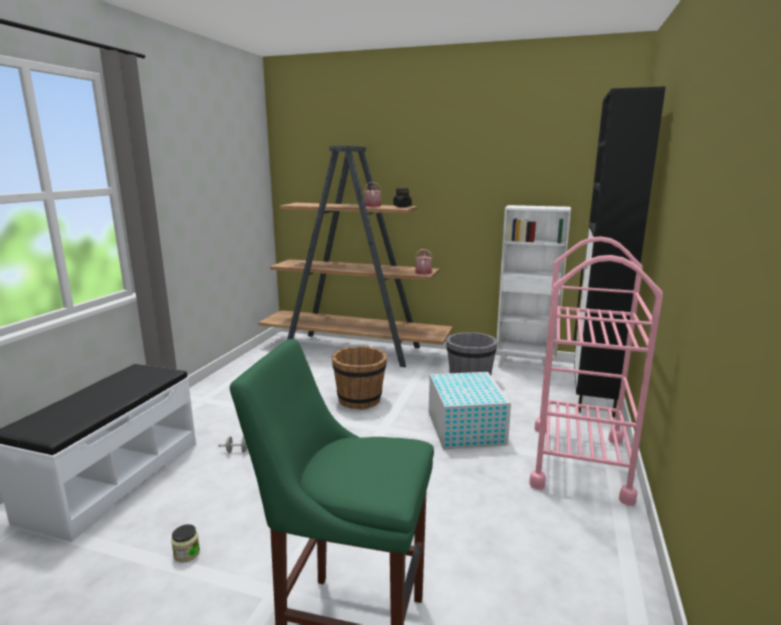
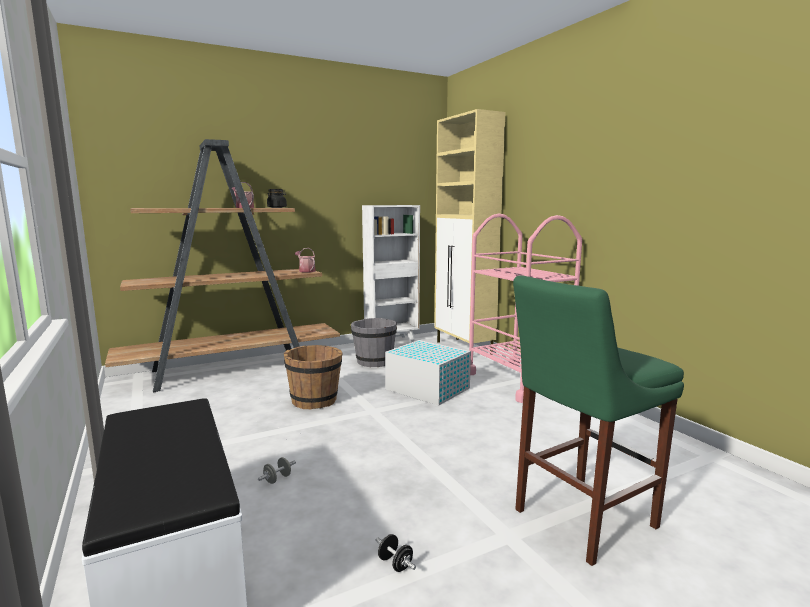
camera: 45 degrees left, 5 degrees down
(186, 553) = (395, 564): jar -> black dumbbell
(593, 397) = (464, 348): black cabinet -> beige cabinet

